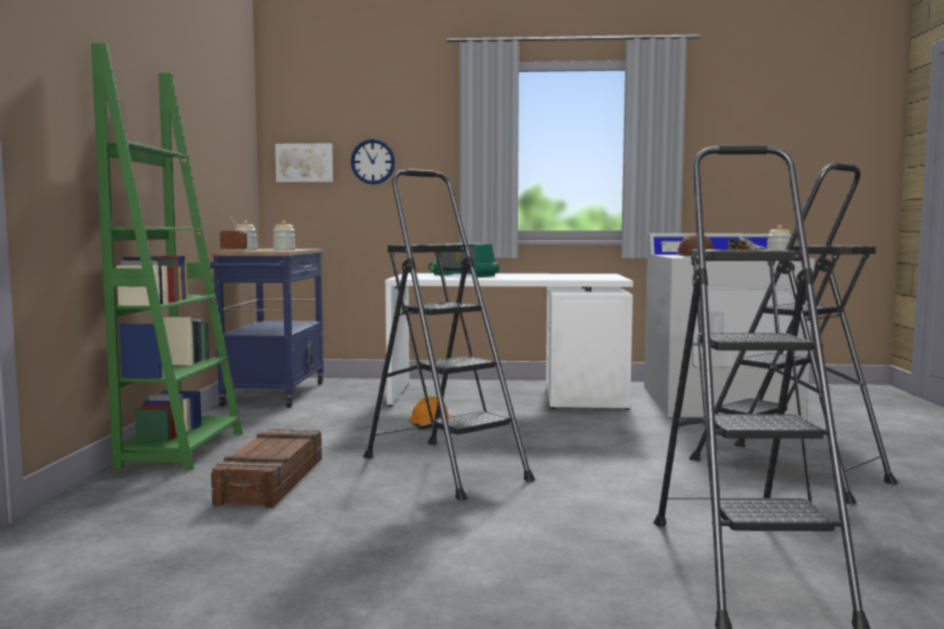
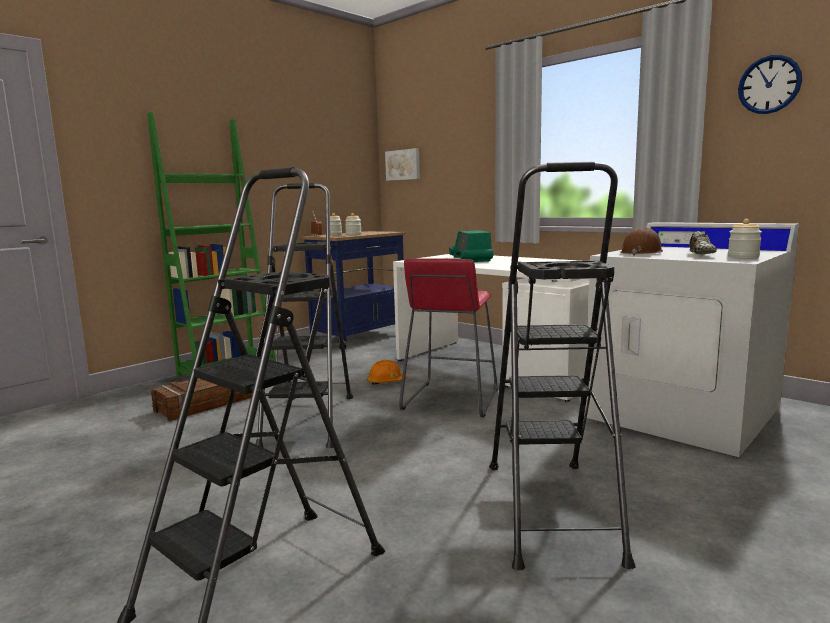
camera: 40 degrees right, 5 degrees up
(373, 161) = (443, 160): wall clock -> wall clock (769, 85)
(535, 425) = (451, 399): none -> red stool

